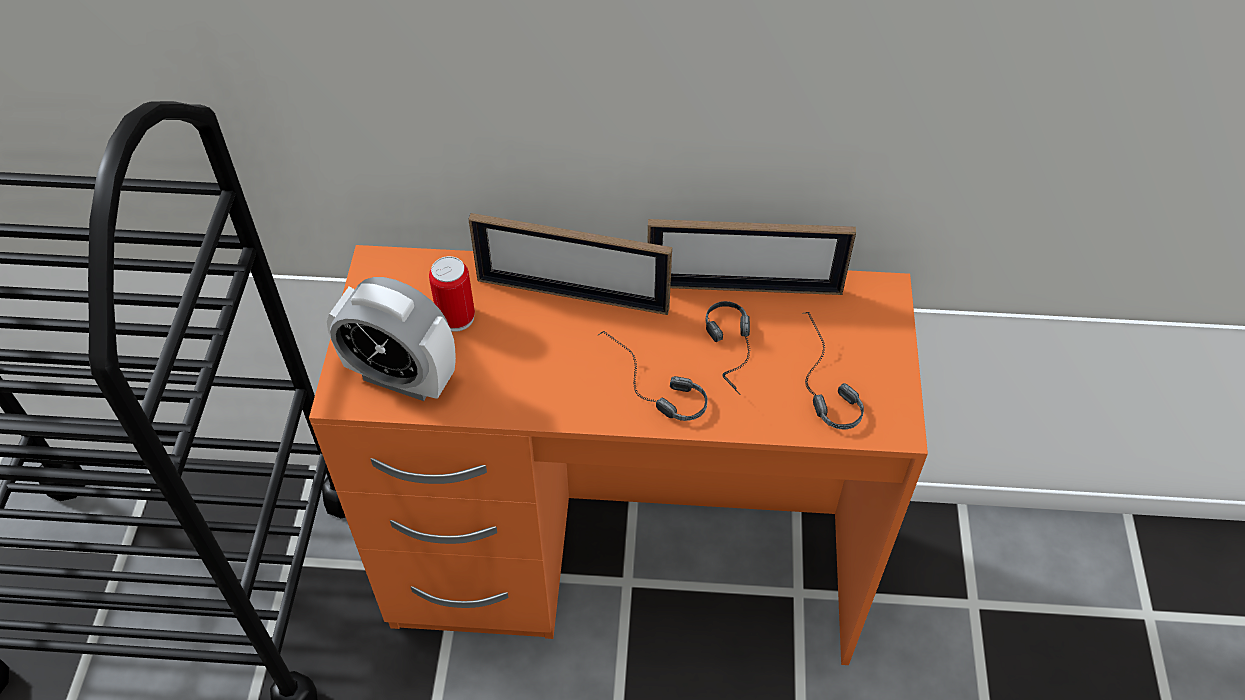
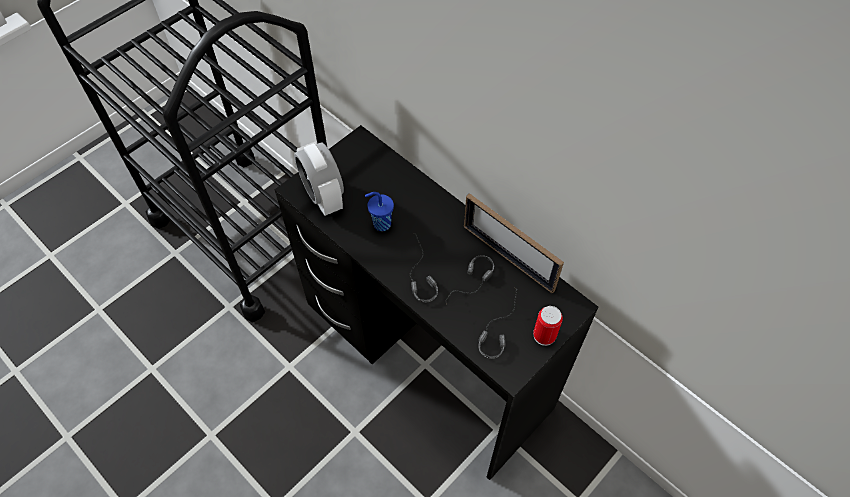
camera: 40 degrees right, 5 degrees up
(456, 317) = (369, 185): can -> can (544, 335)
(527, 358) = (381, 224): none -> blue cup
(572, 294) = (427, 208): picture frame -> none
(624, 569) = (428, 357): orange desk -> black desk

